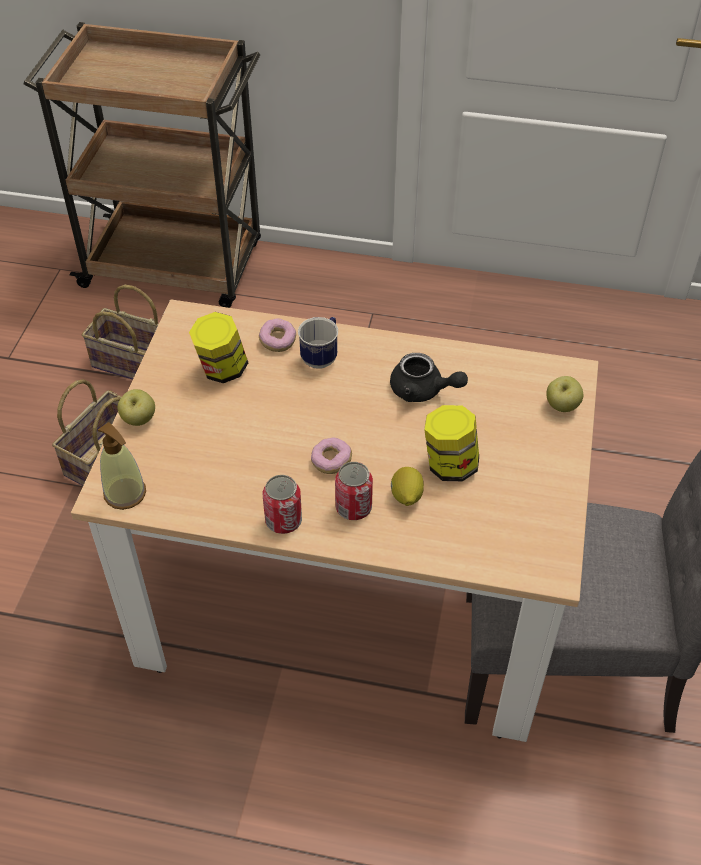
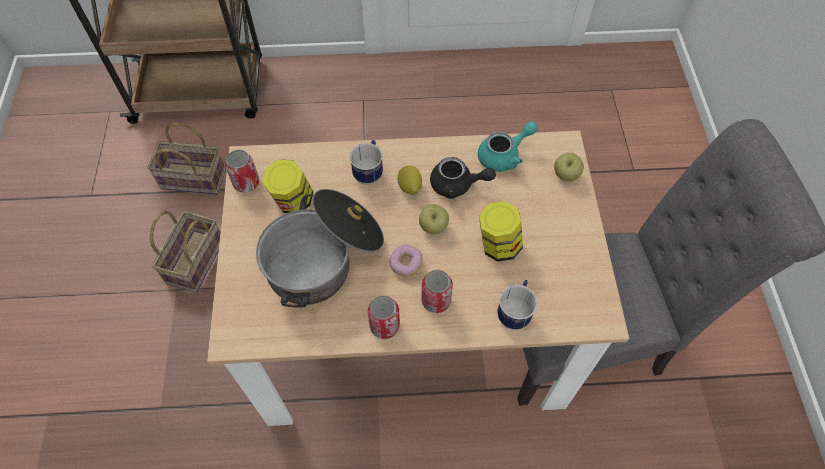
camera: 15 degrees left, 10 degrees up
(125, 493) = (248, 333): soap dispenser -> none
(139, 420) = (238, 262): apple -> apple (433, 227)
(176, 340) = (246, 183): none -> can
(238, 436) = (325, 258): none -> cooking pot
(278, 341) = (330, 166): donut -> none
(406, 496) = (473, 281): lemon -> lemon (409, 187)
(445, 541) = (515, 312): none -> mug
(492, 370) = (504, 156): none -> turquoise teapot

